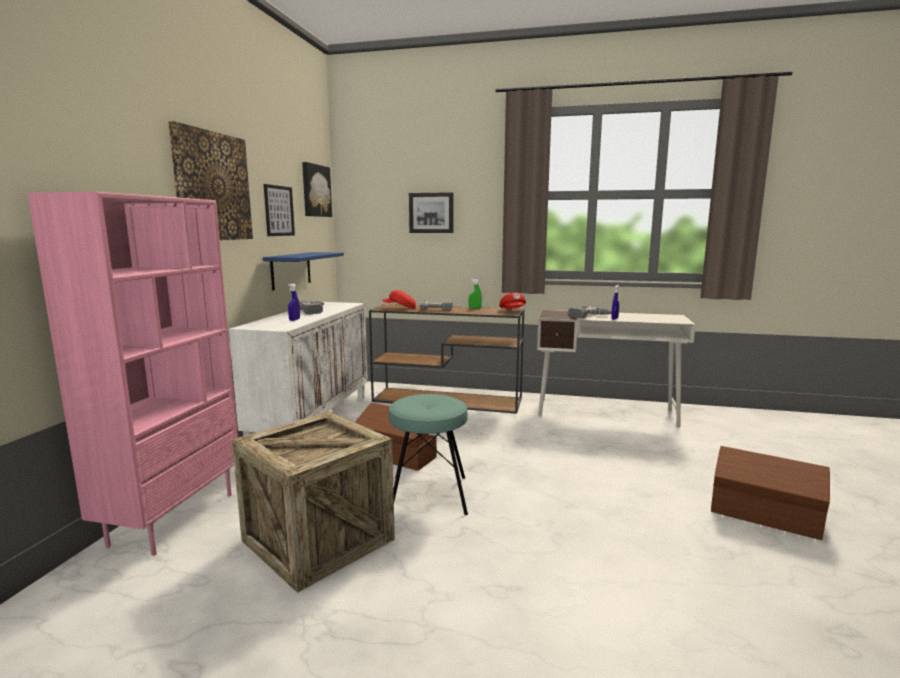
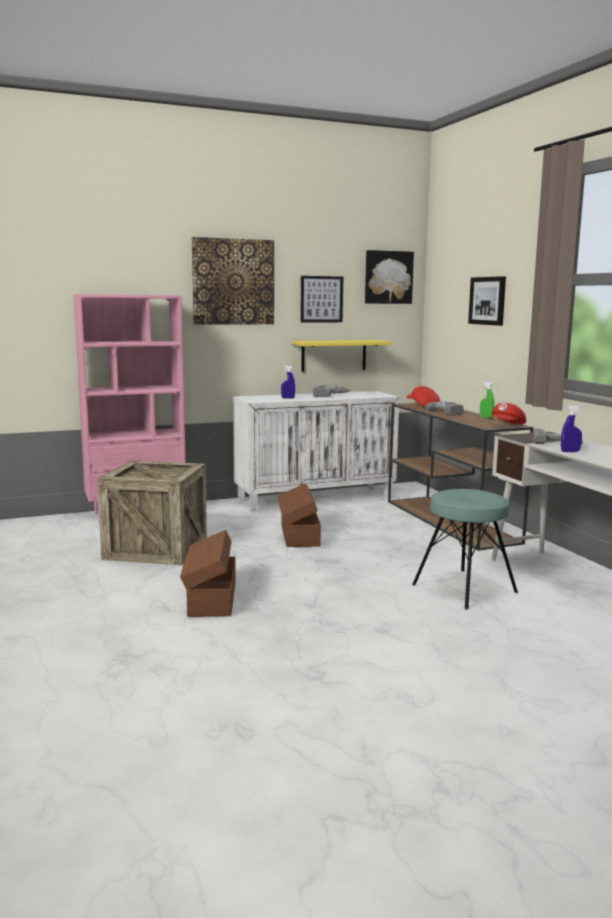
camera: 55 degrees right, 0 degrees up
(291, 270) = (333, 355): blue shelf -> yellow shelf
(429, 495) = (254, 559): turquoise stool -> turquoise stool (464, 588)
(765, 516) = (426, 691): brown storage box -> brown storage box (211, 598)

